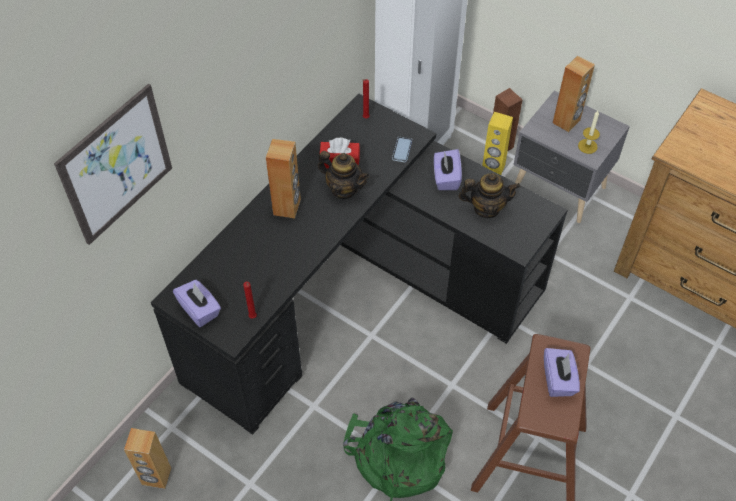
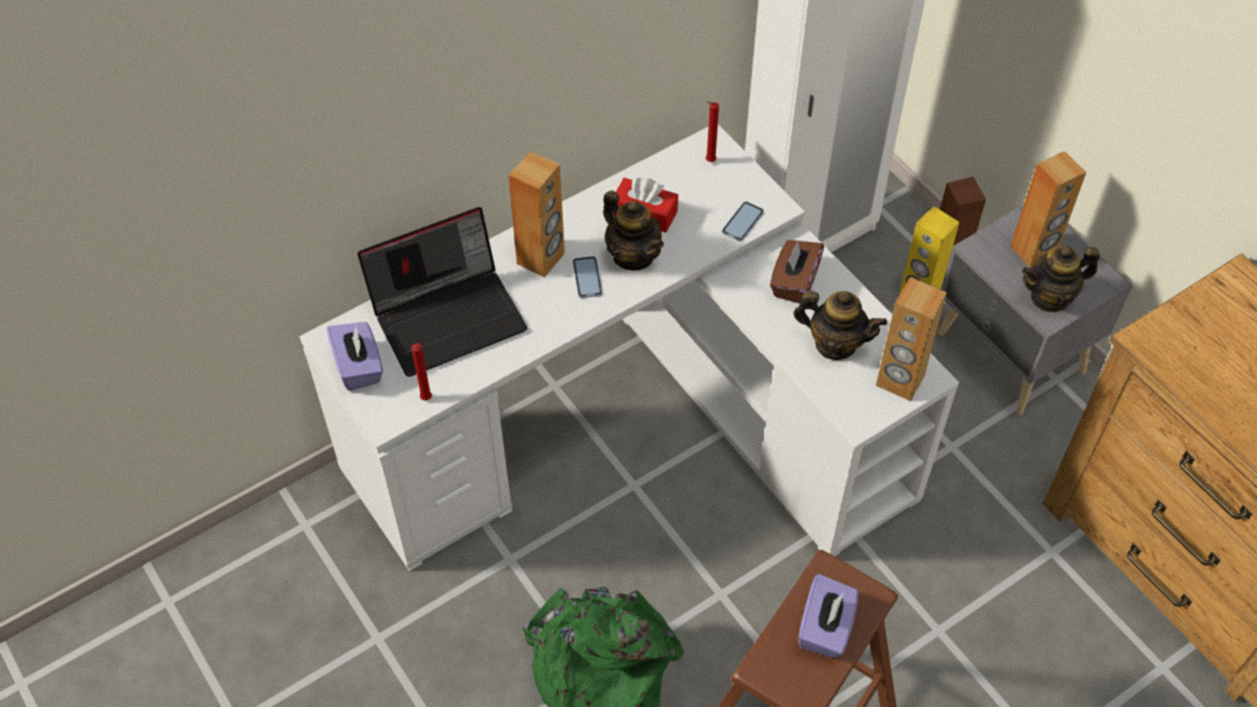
camera: 20 degrees right, 0 degrees up
(116, 165) = (262, 126): picture -> none
(156, 477) = (258, 585): brown speaker -> brown speaker (899, 381)
(244, 260) = (449, 315): none -> laptop
(321, 211) = (587, 278): none -> phone
(357, 295) = (638, 420): black desk -> white desk
(446, 178) = (794, 282): purple tissue box -> brown tissue box
(587, 146) = (1050, 297): candle -> teapot

